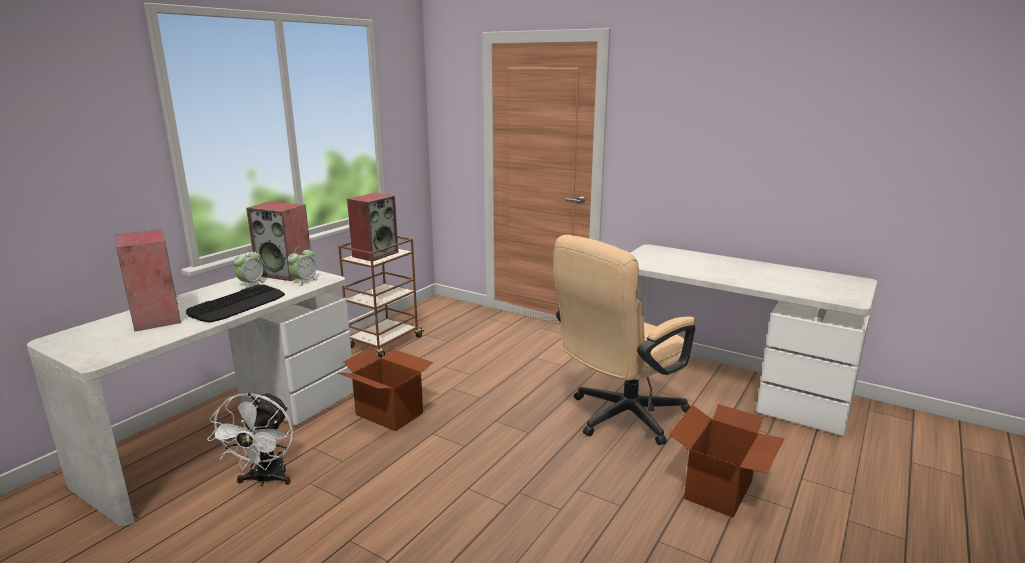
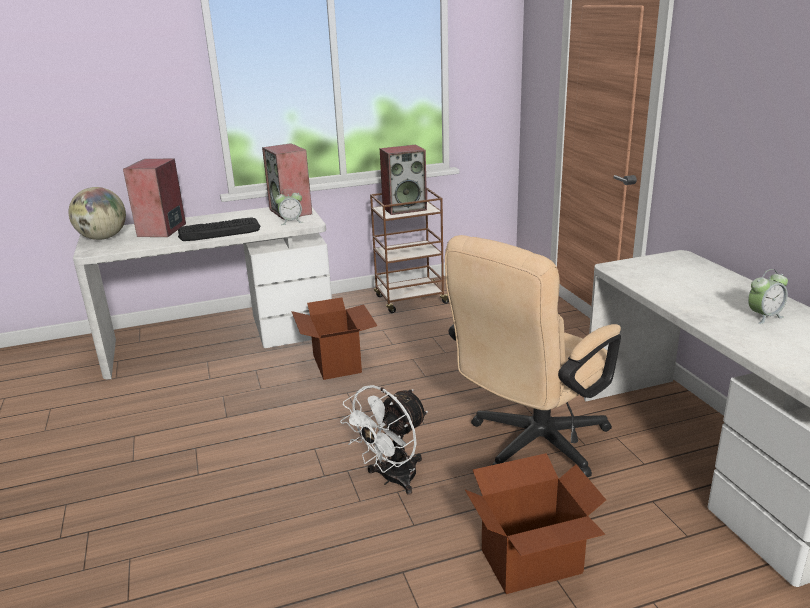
camera: 40 degrees right, 5 degrees up
(83, 343) = (103, 238): none -> globe
(251, 284) = (255, 216): alarm clock -> alarm clock (764, 317)
(265, 480) = (202, 381): white fan -> white fan (392, 479)
(619, 418) = (530, 446): beige office chair -> beige office chair turned 45 degrees counterclockwise

